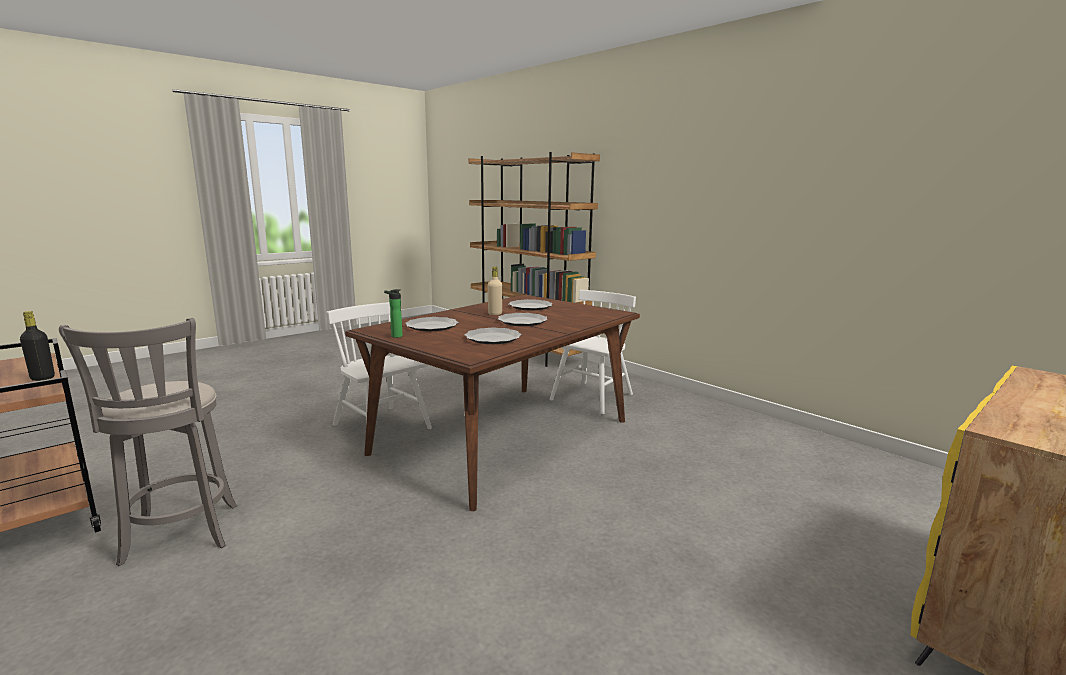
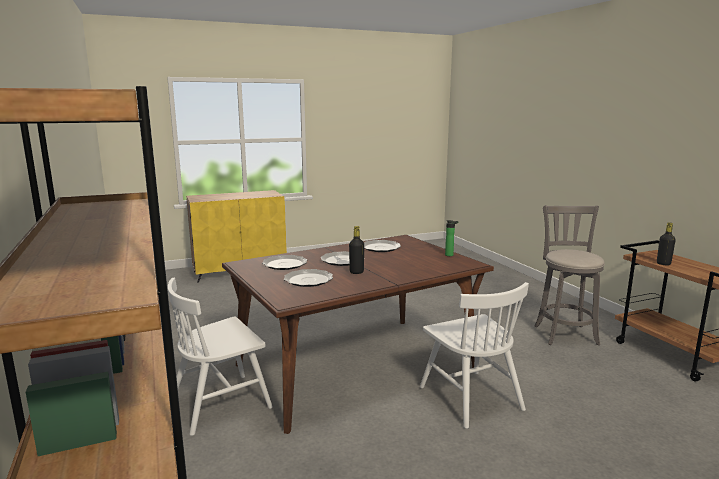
camera: 160 degrees left, 0 degrees up
(431, 326) = (421, 262): plate -> plate (285, 264)
(495, 314) = (356, 272): beige bottle -> black bottle

